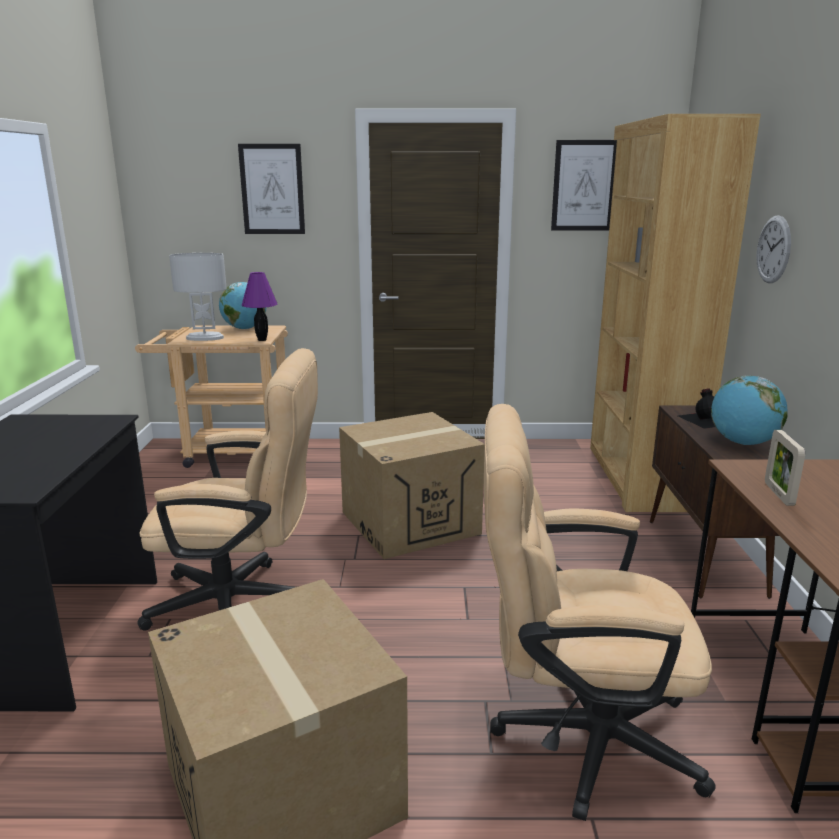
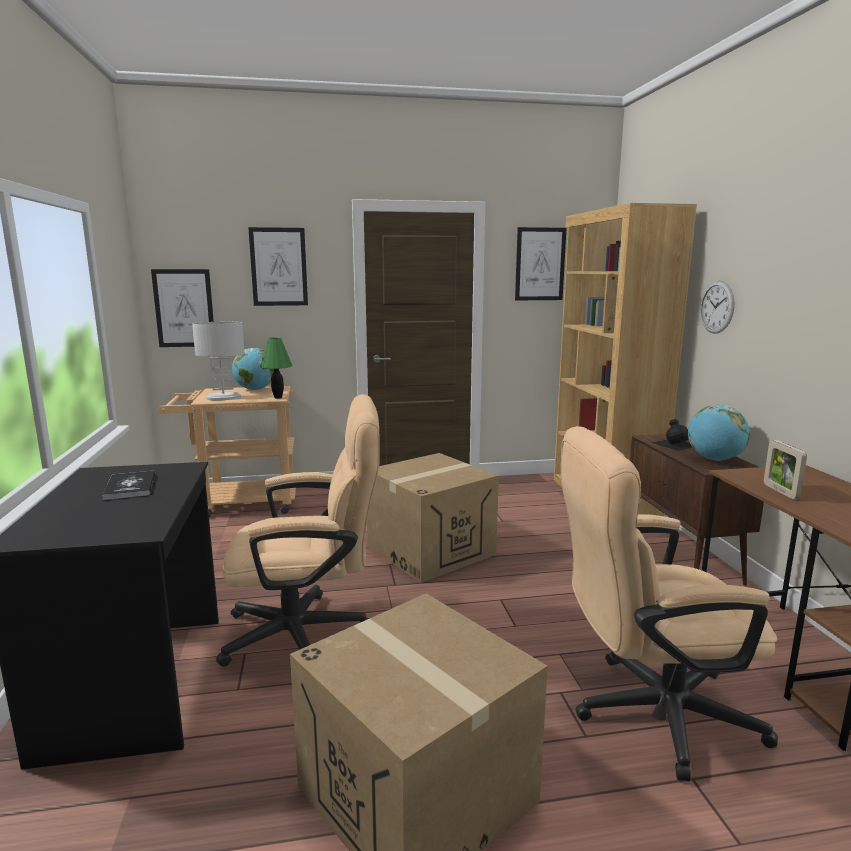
camera: 10 degrees left, 5 degrees down
(44, 439) = (130, 486): none -> book
(171, 236) = (184, 308): none -> picture
(262, 340) = (278, 397): purple table lamp -> green table lamp

